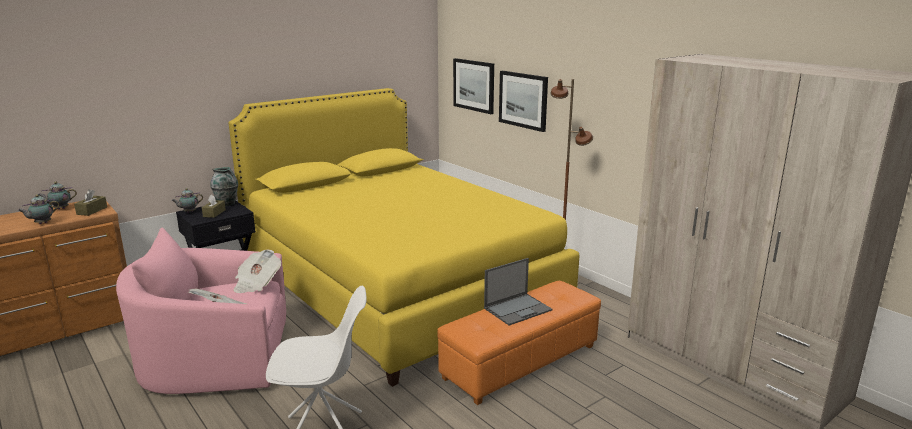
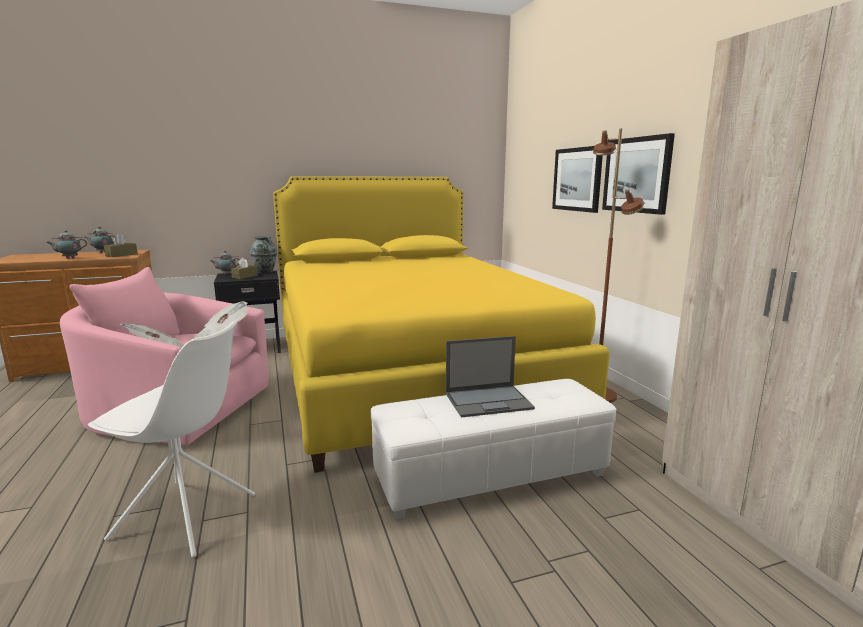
camera: 20 degrees right, 5 degrees down
(474, 85) = (533, 173): picture -> picture (636, 175)
(520, 361) = (491, 474): orange ottoman -> white ottoman

